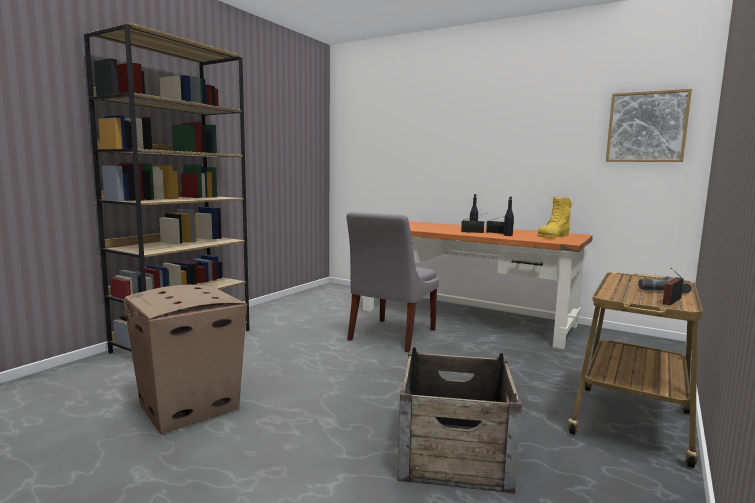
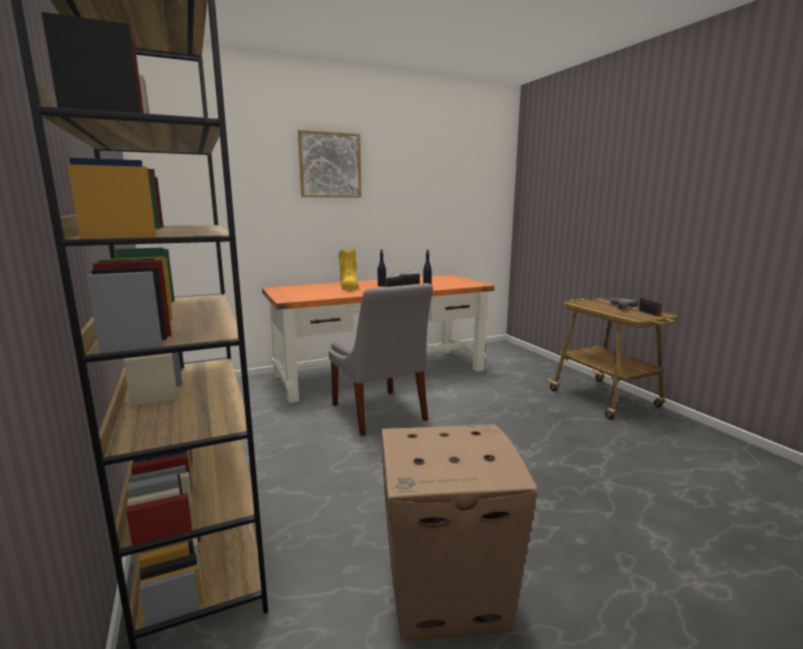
camera: 55 degrees left, 5 degrees up
(454, 453) = (621, 466): crate -> none
(554, 236) = (446, 280): yellow boot -> yellow boot (349, 286)
(646, 127) = (479, 185): picture -> picture (330, 165)

